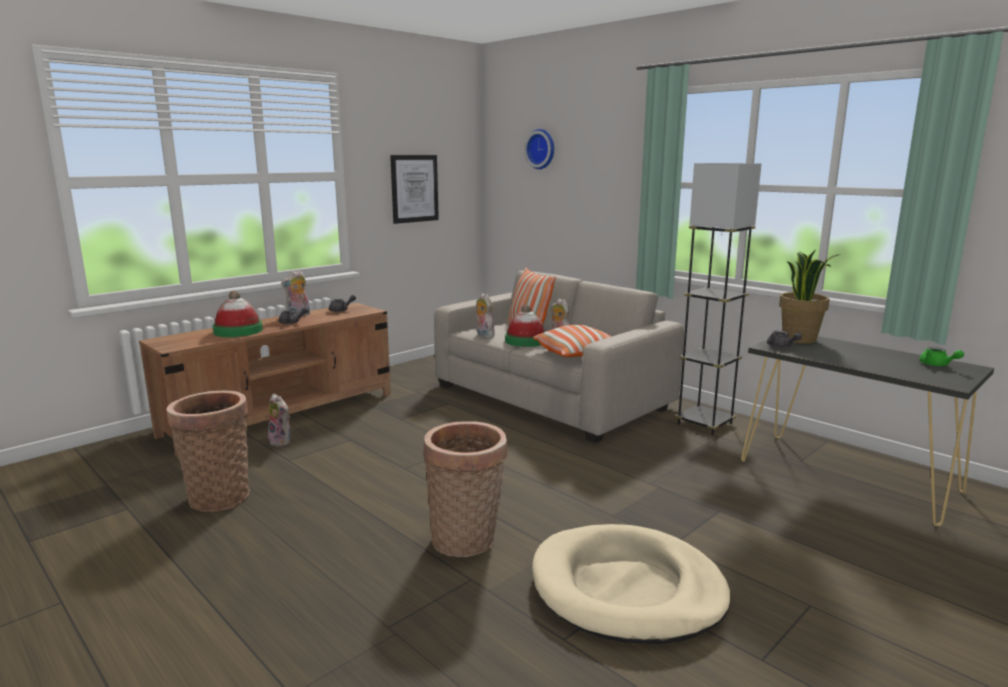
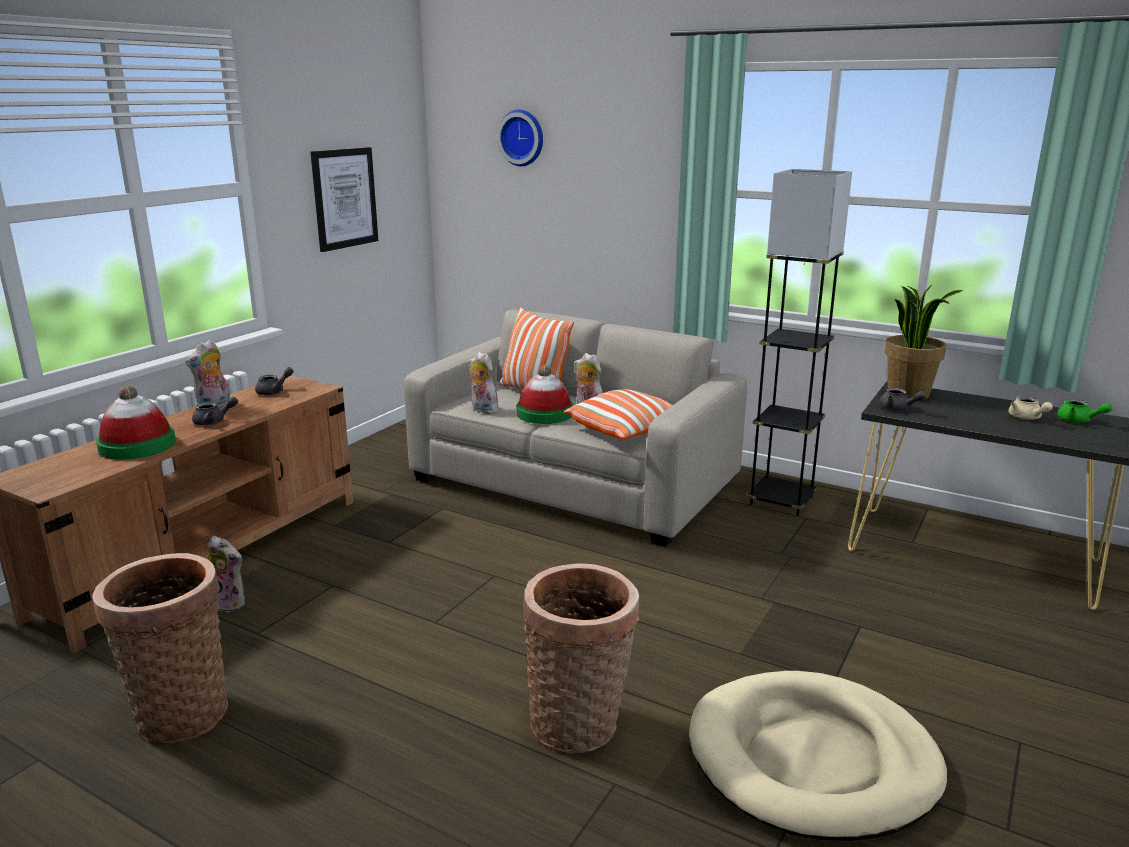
camera: 15 degrees left, 5 degrees up
(890, 360) = (1027, 418): none -> beige teapot

